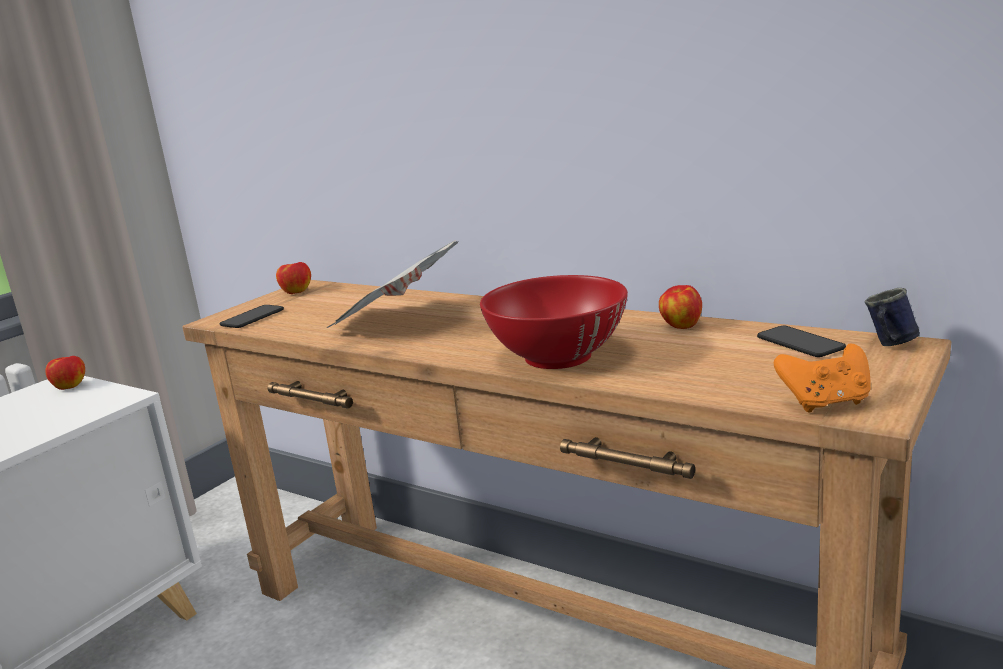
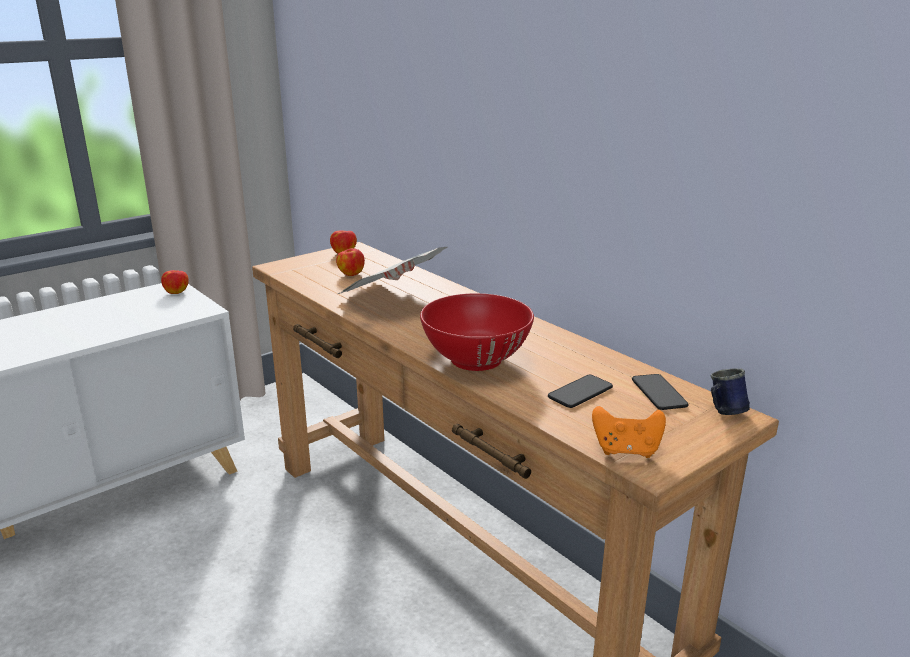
camera: 15 degrees right, 5 degrees up
(252, 318) = (300, 270): phone -> phone (580, 392)
(681, 326) = (586, 354): apple -> apple (350, 274)

